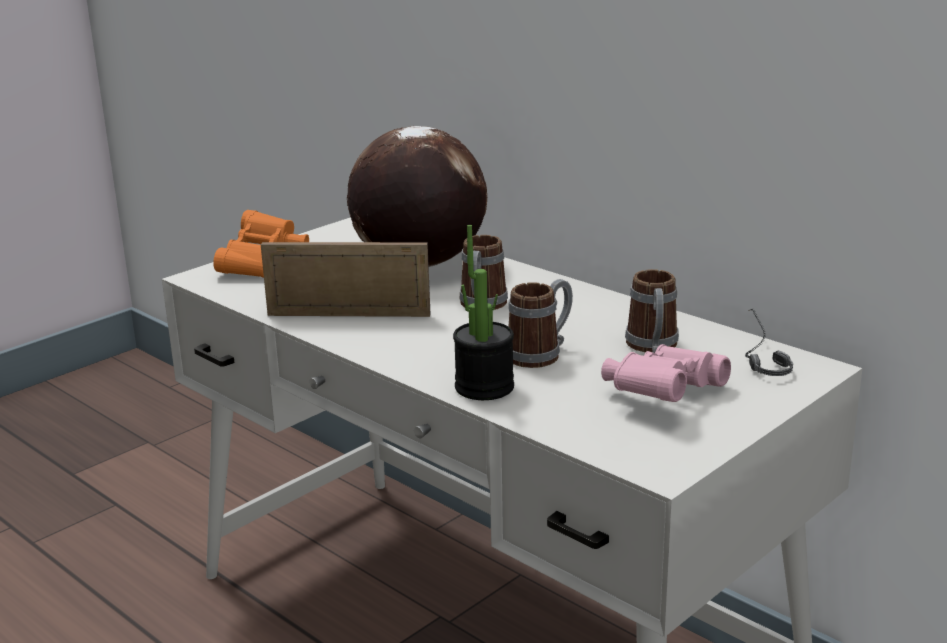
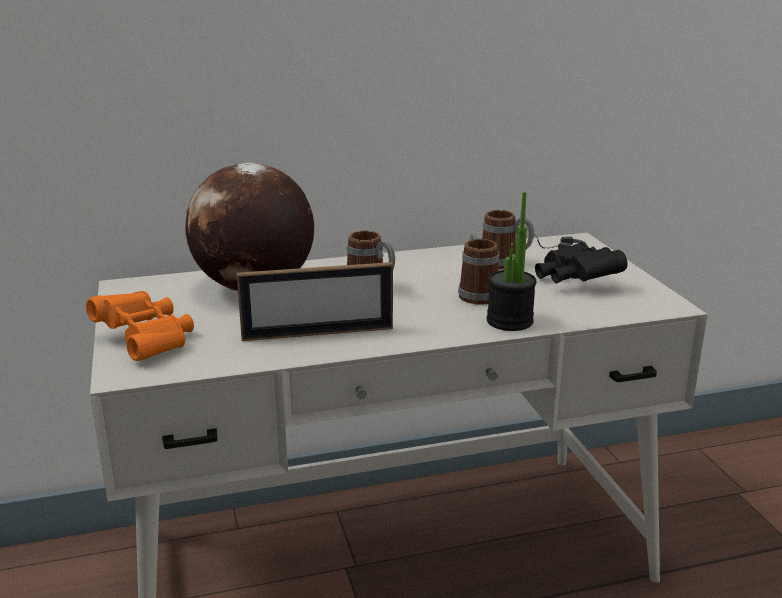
camera: 60 degrees left, 0 degrees up
(348, 314) = (318, 333): picture frame -> picture frame turned 135 degrees counterclockwise
(661, 395) = (575, 280): pink binoculars -> black binoculars

